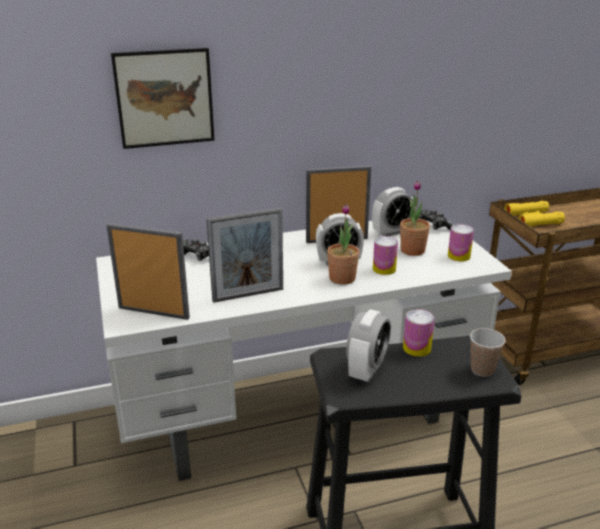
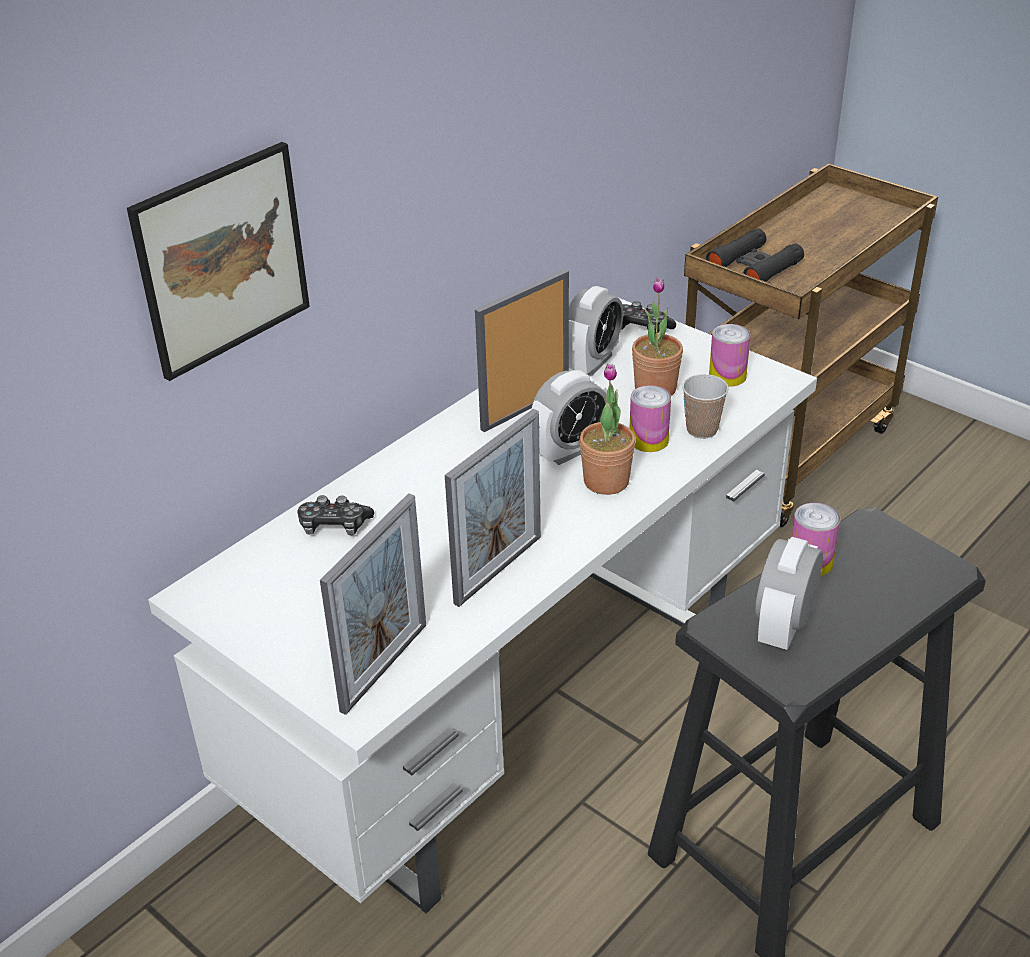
camera: 30 degrees left, 10 degrees up
(153, 312) = (384, 667): picture frame -> picture frame turned 135 degrees clockwise
(367, 370) = (783, 627): alarm clock -> alarm clock turned 150 degrees counterclockwise
(482, 370) = (918, 562): cup -> cup (702, 430)
(533, 219) = (754, 266): yellow binoculars -> black binoculars

